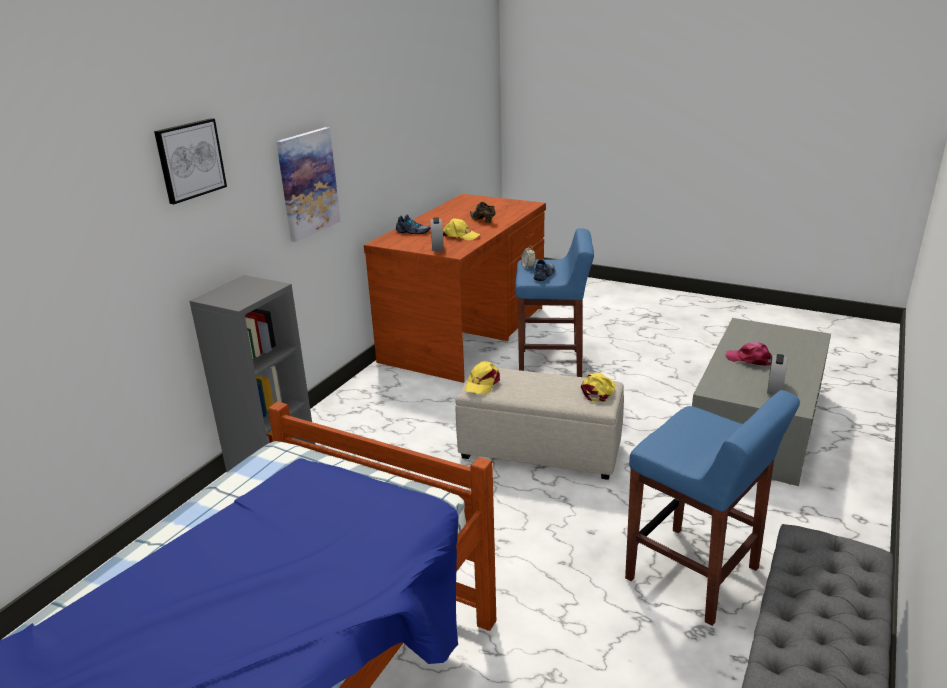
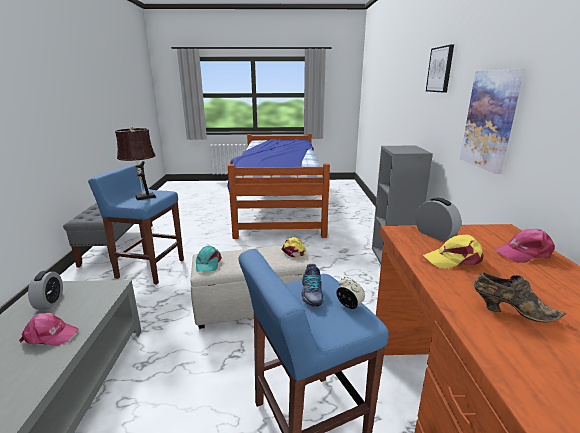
camera: 150 degrees right, 5 degrees down
(413, 232) = (524, 253): shoe -> pink cap
(598, 391) = (208, 263): yellow cap -> turquoise cap
(697, 436) = (143, 197): none -> brown table lamp

